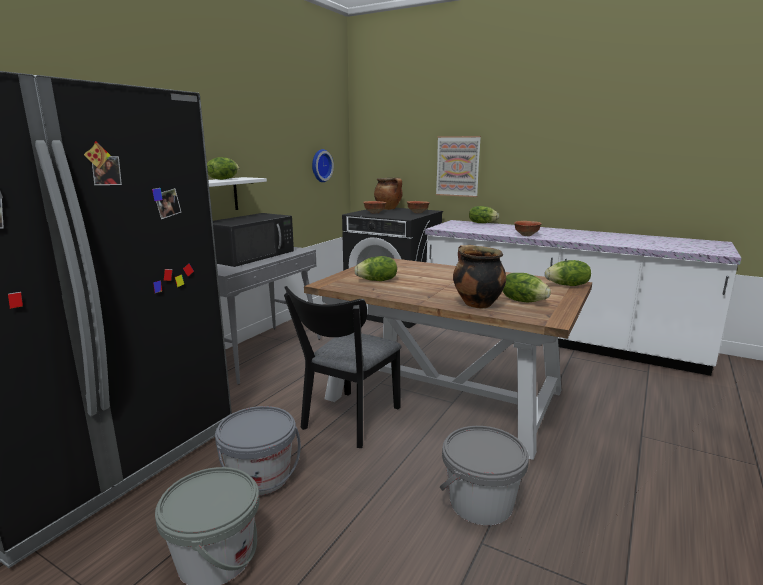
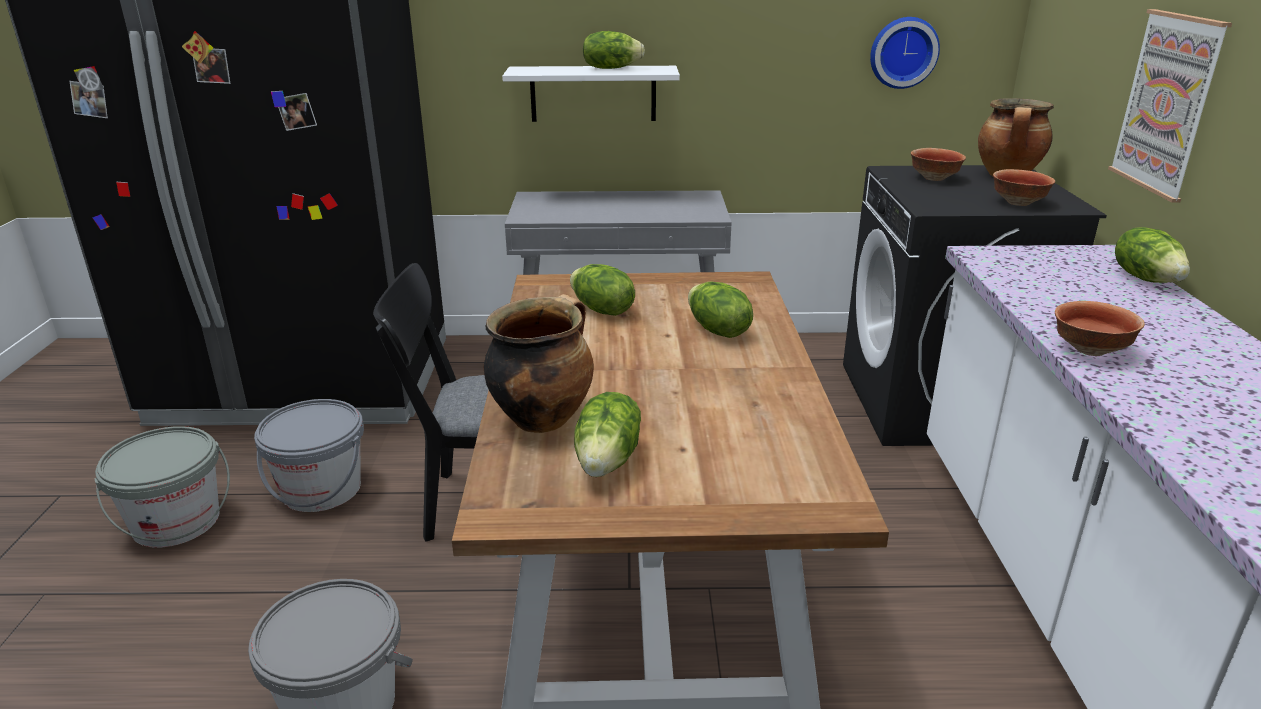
camera: 60 degrees right, 10 degrees up
(251, 255) = (629, 203): black microwave -> none
(568, 285) = (803, 498): lettuce -> lettuce (717, 330)

